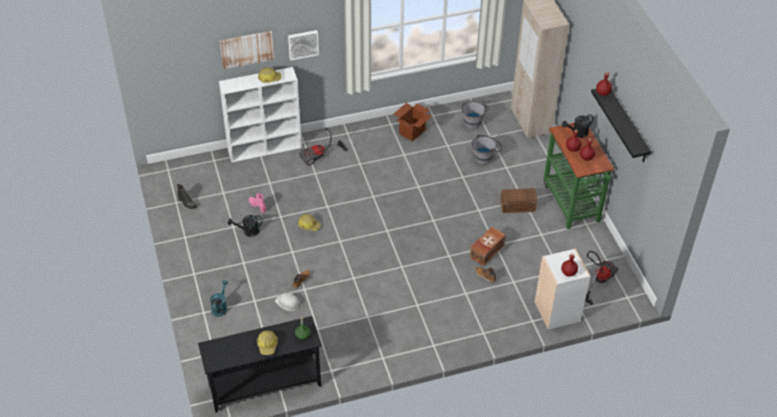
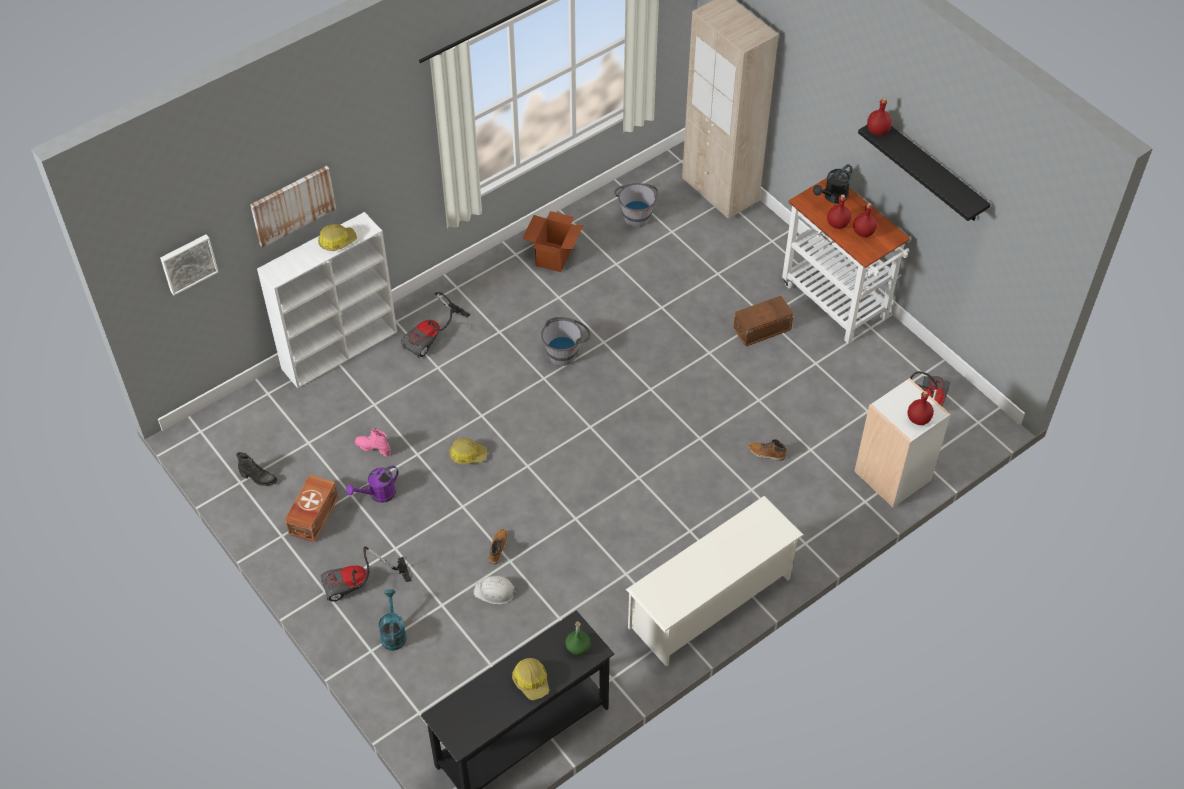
camera: 20 degrees left, 5 degrees up
(214, 276) = (359, 586): none -> vacuum cleaner
(248, 231) = (378, 495): black watering can -> purple watering can
(303, 44) = (375, 171): picture -> picture (188, 263)
(409, 348) = (710, 603): none -> white shoe rack
(485, 157) = (680, 266): grey bucket -> grey bucket (565, 351)
(486, 251) = (750, 414): brown storage box -> brown storage box (312, 516)
(571, 203) = (836, 302): green cart -> white cart

